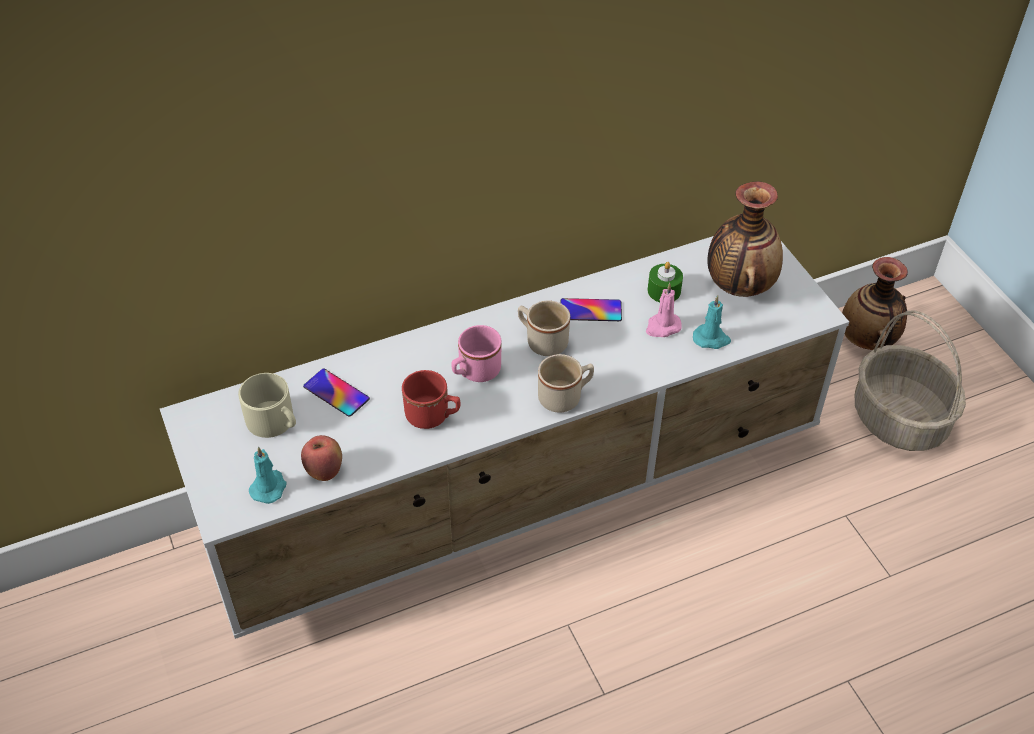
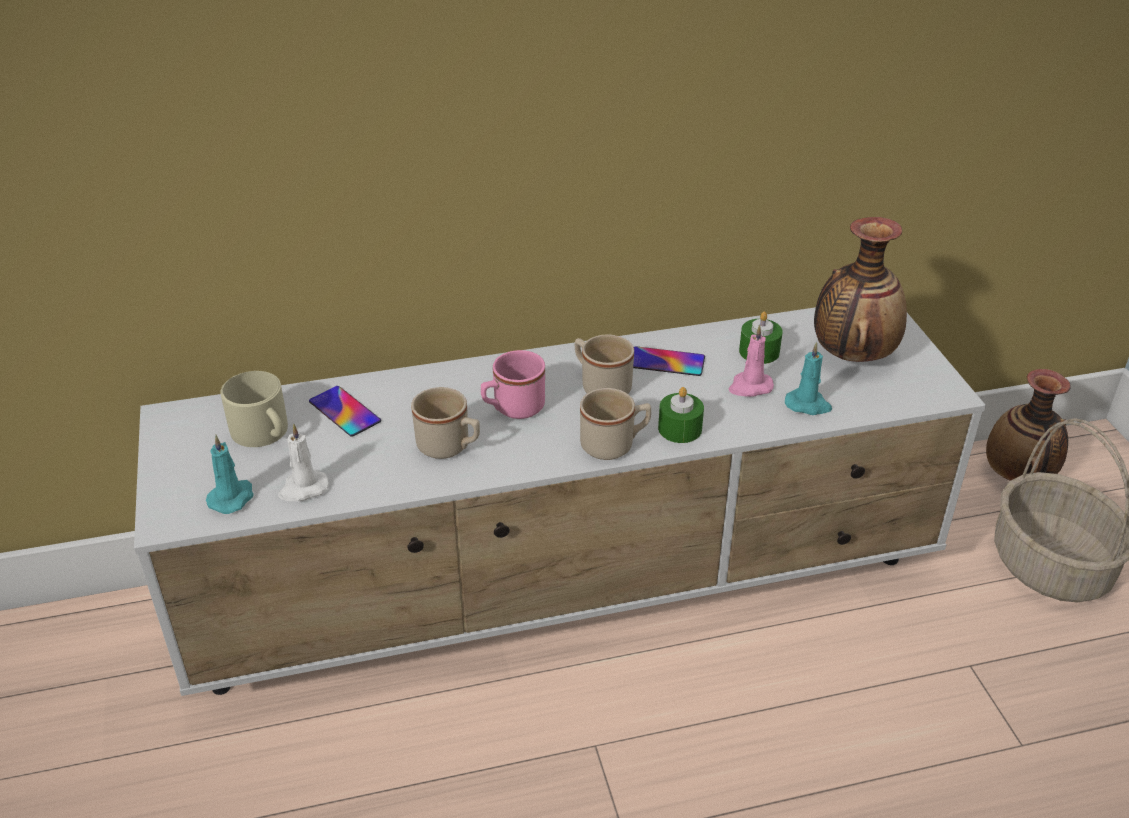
camera: 10 degrees right, 10 degrees down
(324, 471) = (303, 488): apple -> white candle
(433, 416) = (449, 447): red mug -> beige mug
(614, 375) = (680, 429): none -> green candle

